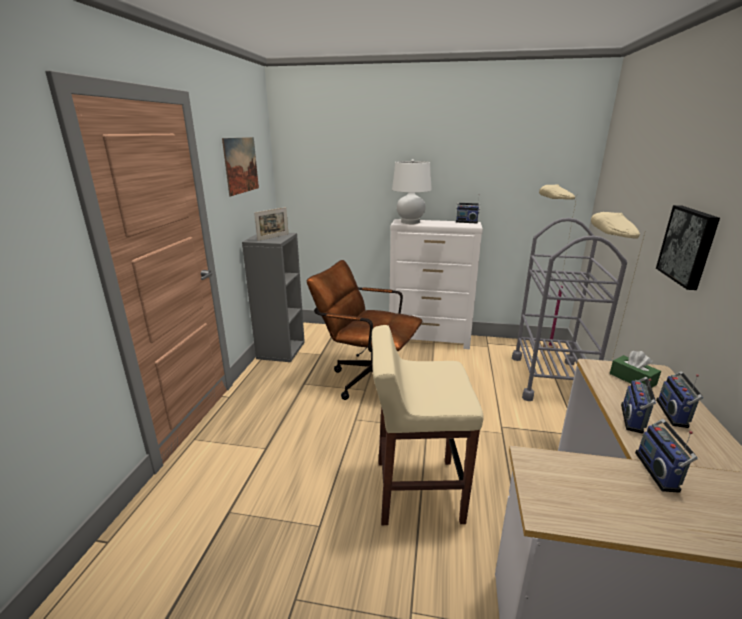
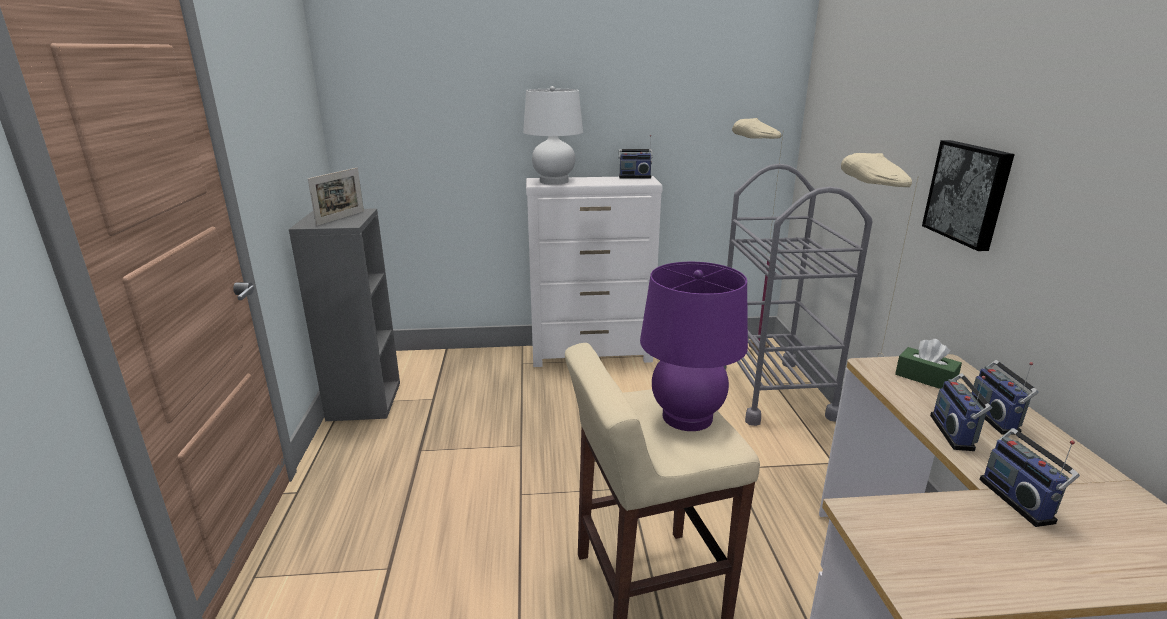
camera: 15 degrees left, 0 degrees up
(241, 165) = (275, 100): picture -> none
(367, 379) = (518, 427): brown office chair -> none
(445, 381) = (687, 417): none -> purple table lamp

